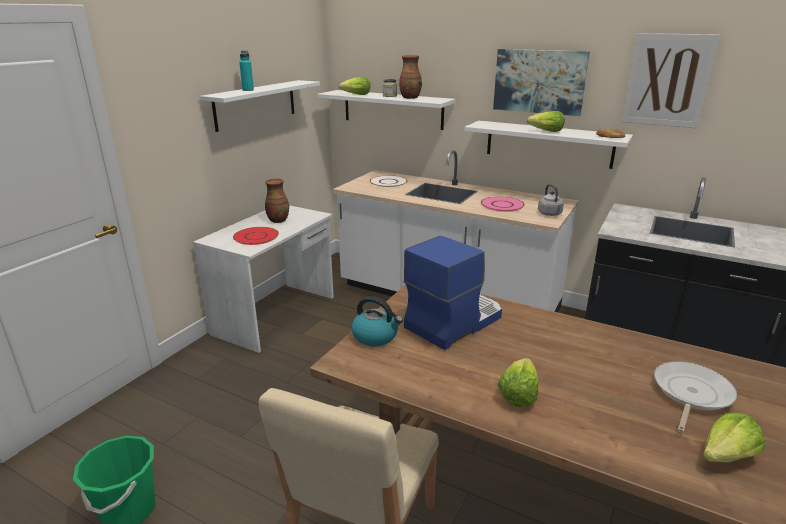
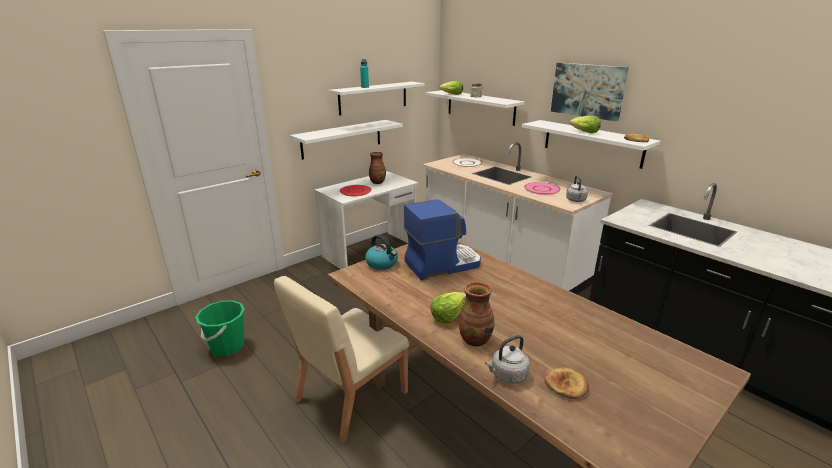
camera: 20 degrees right, 0 degrees up
(221, 165) = (342, 139): none -> white shelf
(410, 98) = (489, 98): vase -> vase (475, 339)
(655, 462) = (507, 375): none -> grey kettle
(667, 80) = (692, 95): picture -> none
(690, 394) = (579, 342): frying pan -> none
(727, 456) = (566, 385): lettuce -> bread

